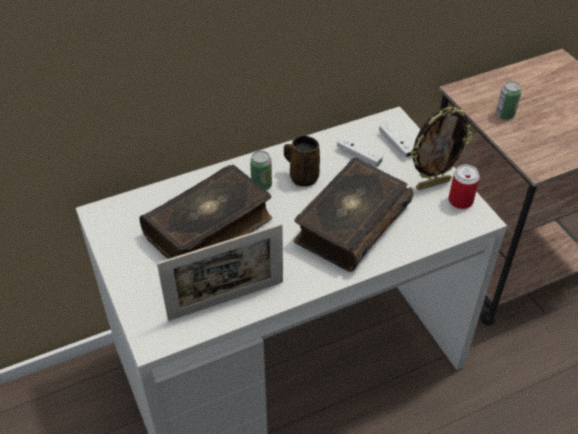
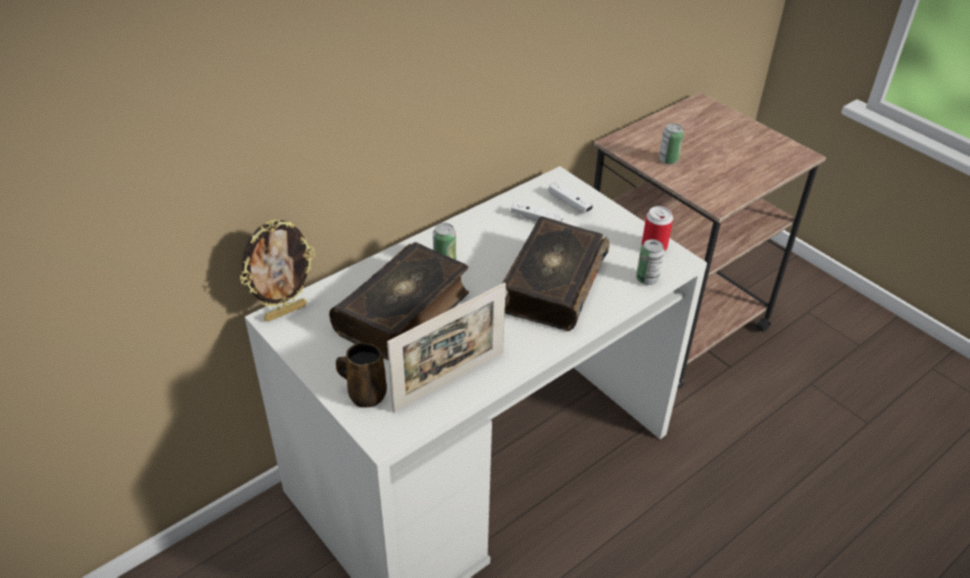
camera: 15 degrees left, 5 degrees down
(302, 177) = (485, 247): brown mug -> brown mug (365, 394)
(432, 183) = (620, 234): picture frame -> picture frame (285, 311)
(442, 232) = (647, 279): none -> can

